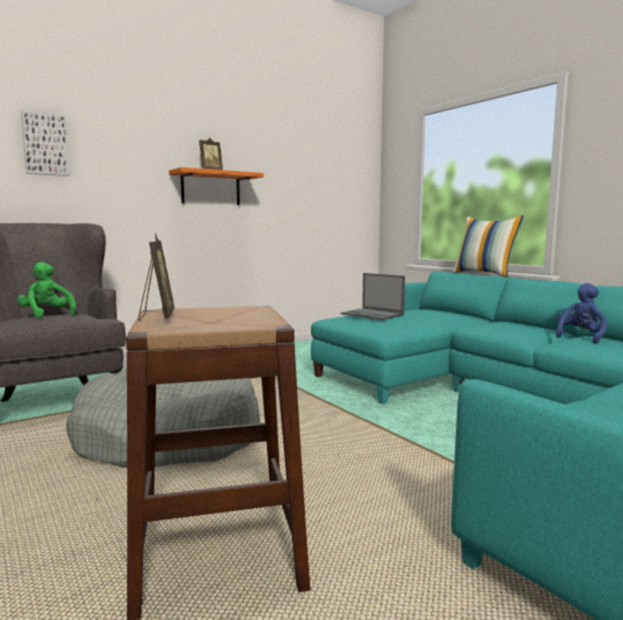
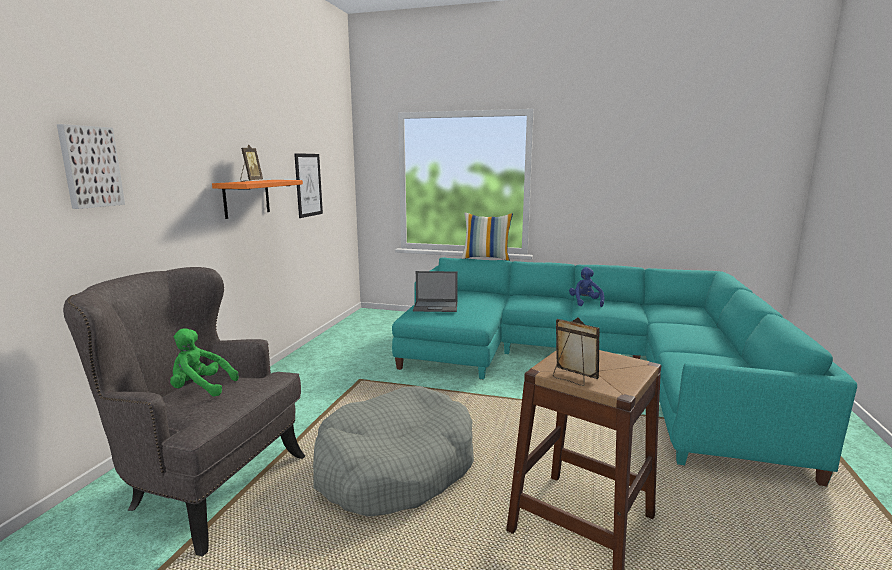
camera: 40 degrees left, 5 degrees up
(300, 186) = (308, 185): none -> picture

